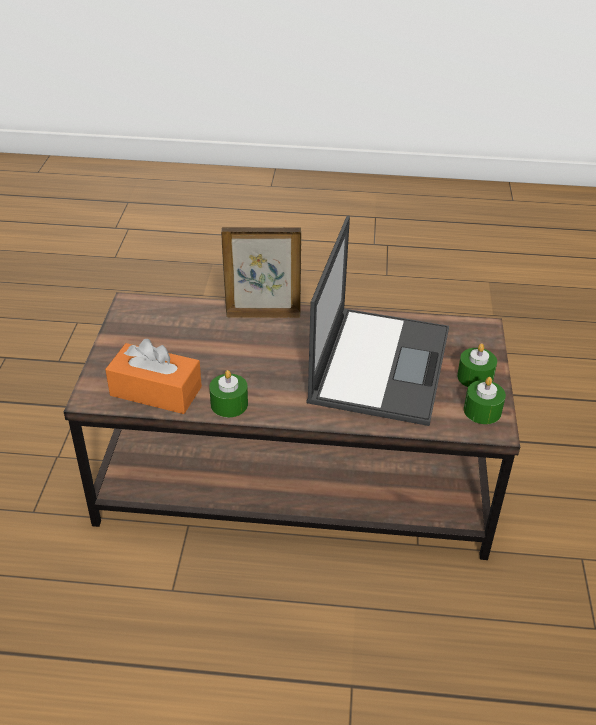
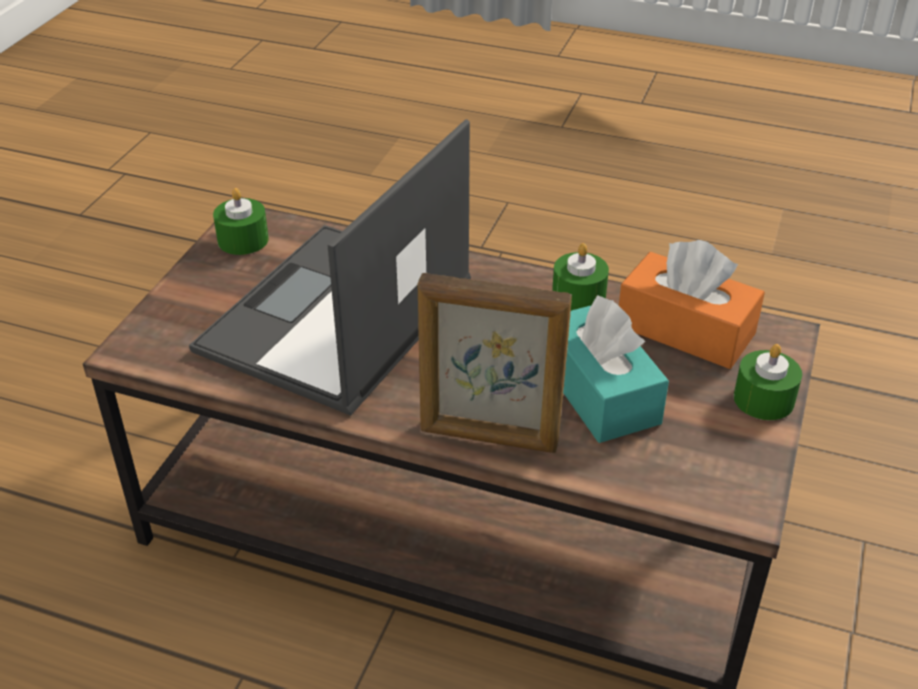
camera: 165 degrees left, 0 degrees up
(207, 345) = (599, 391): none -> turquoise tissue box
(475, 377) = (214, 280): green candle -> green candle (763, 399)

